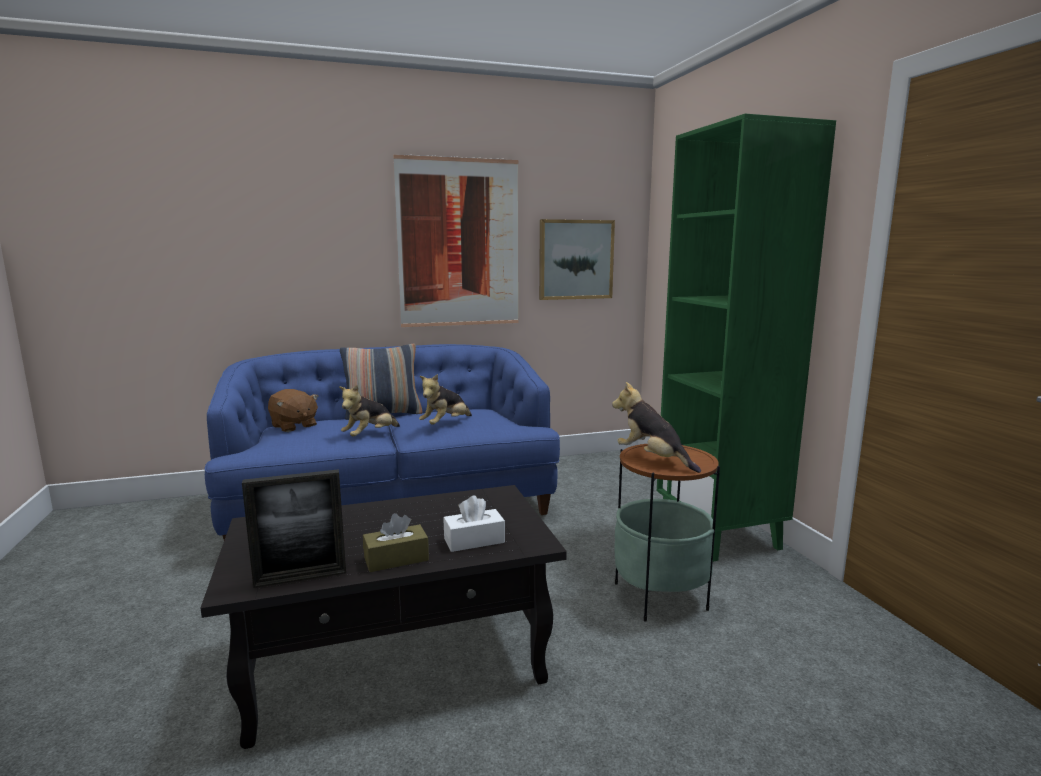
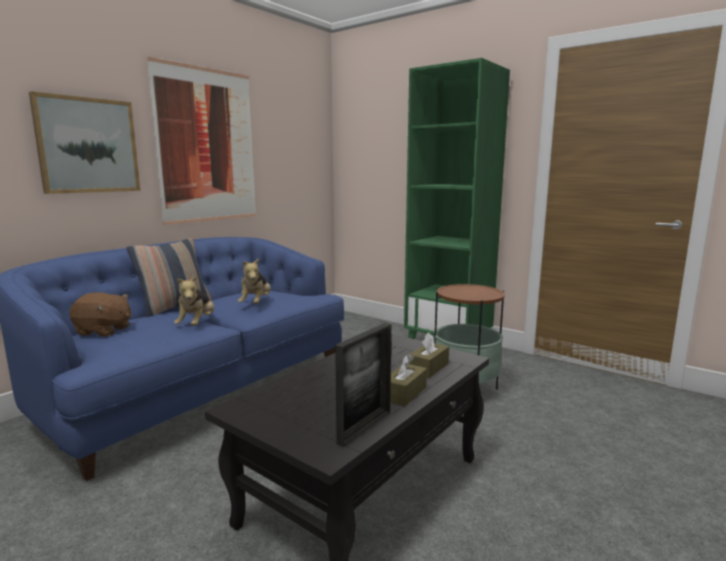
camera: 35 degrees left, 0 degrees up
(474, 540) = (428, 368): white tissue box -> brown tissue box
(575, 259) = (290, 162): picture -> picture (88, 145)
(652, 459) = (463, 294): plush toy -> none

